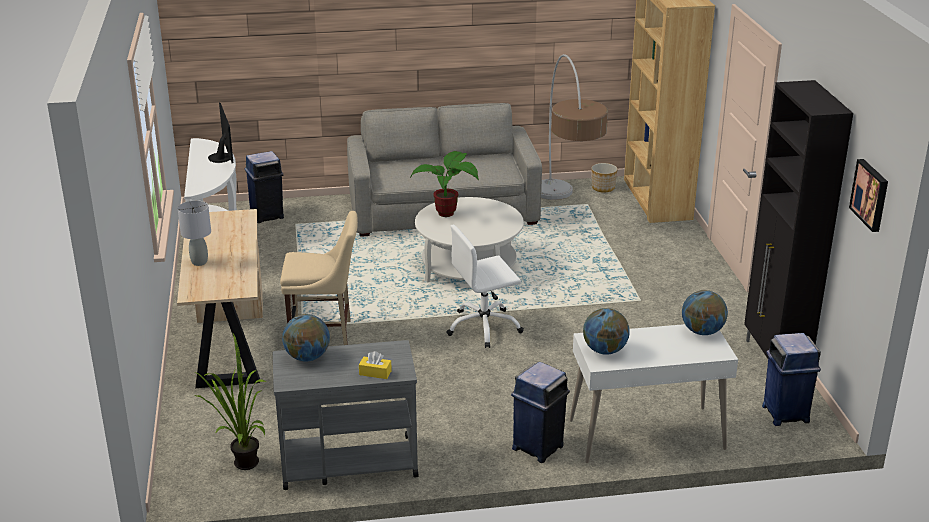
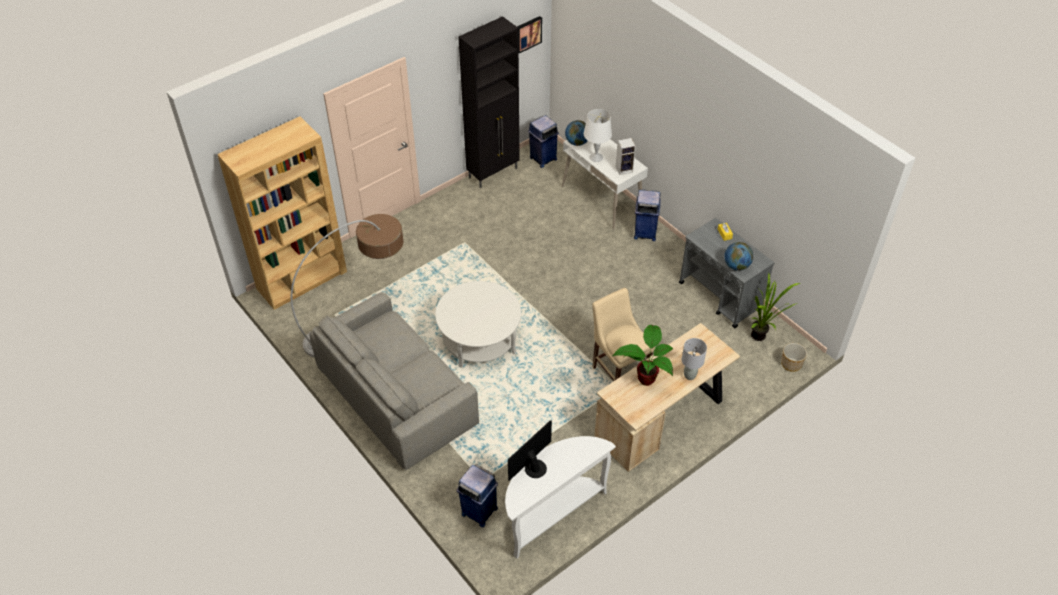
camera: 120 degrees left, 20 degrees up
(449, 214) = (476, 327): potted plant -> potted plant (646, 378)
(484, 327) = (550, 299): white office chair -> none
(603, 188) = (298, 316): planter -> planter (791, 364)
(604, 350) = (624, 169): globe -> speaker
(653, 336) = (596, 157): none -> white table lamp

